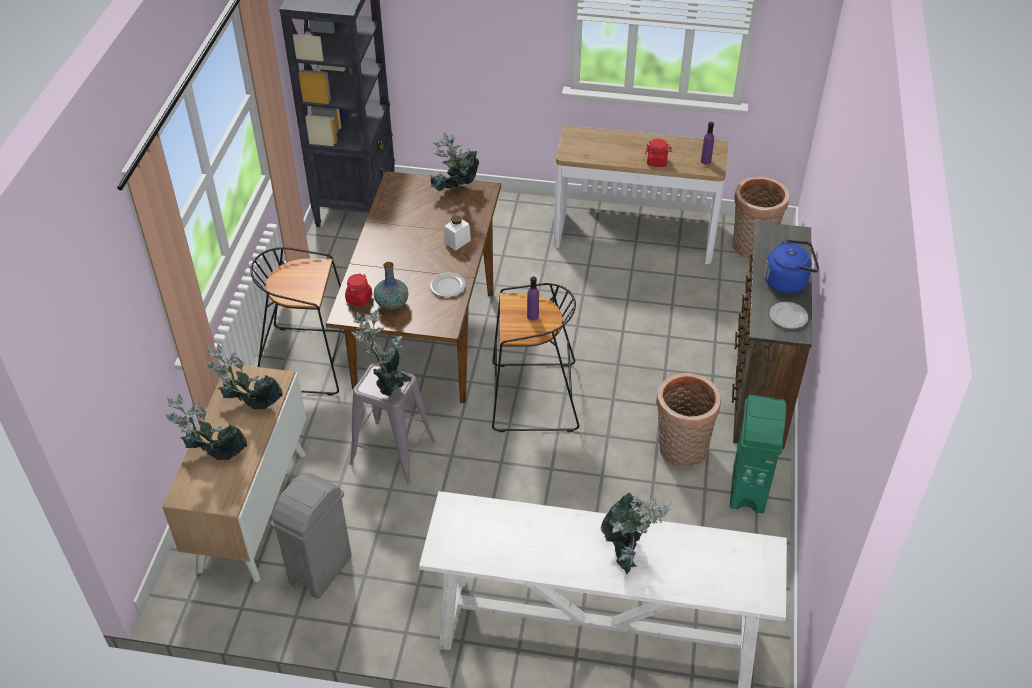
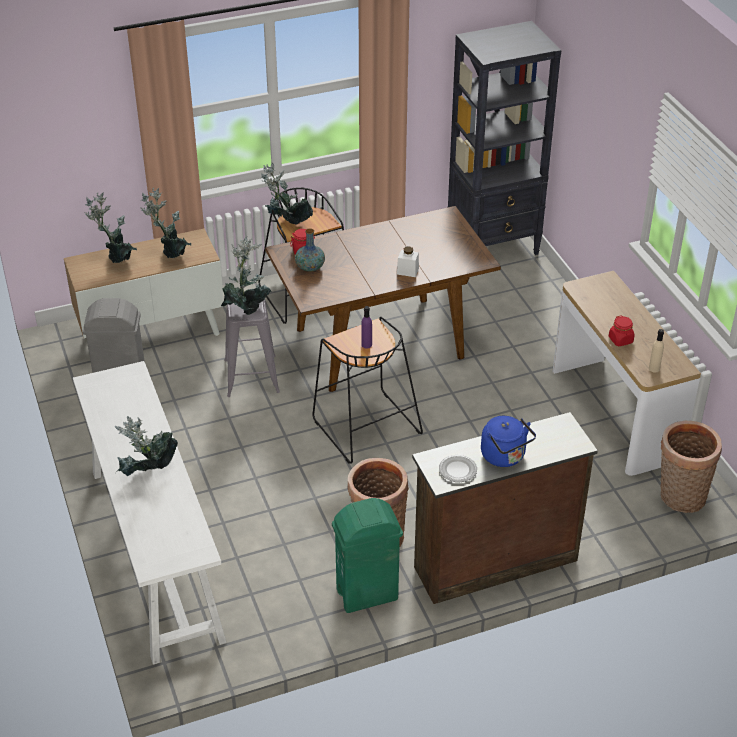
camera: 60 degrees right, 5 degrees down
(448, 286) = (352, 286): plate -> none
(455, 191) = (466, 247): potted plant -> potted plant (286, 224)
(705, 161) = (654, 368): purple bottle -> beige bottle

